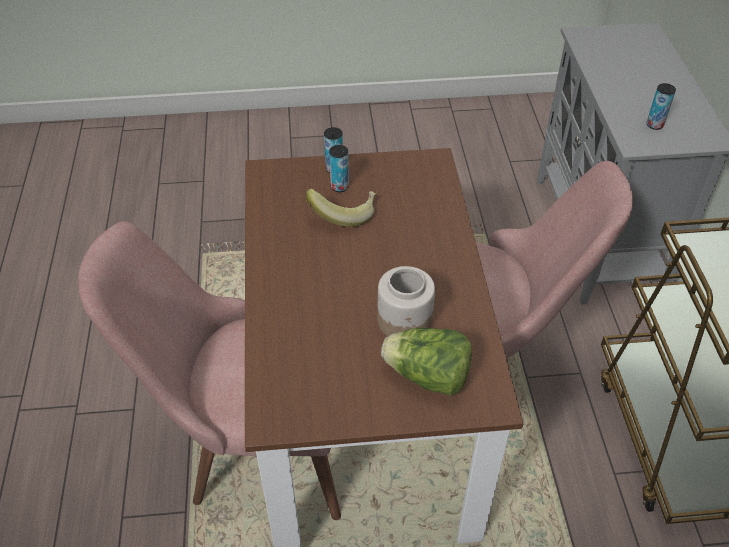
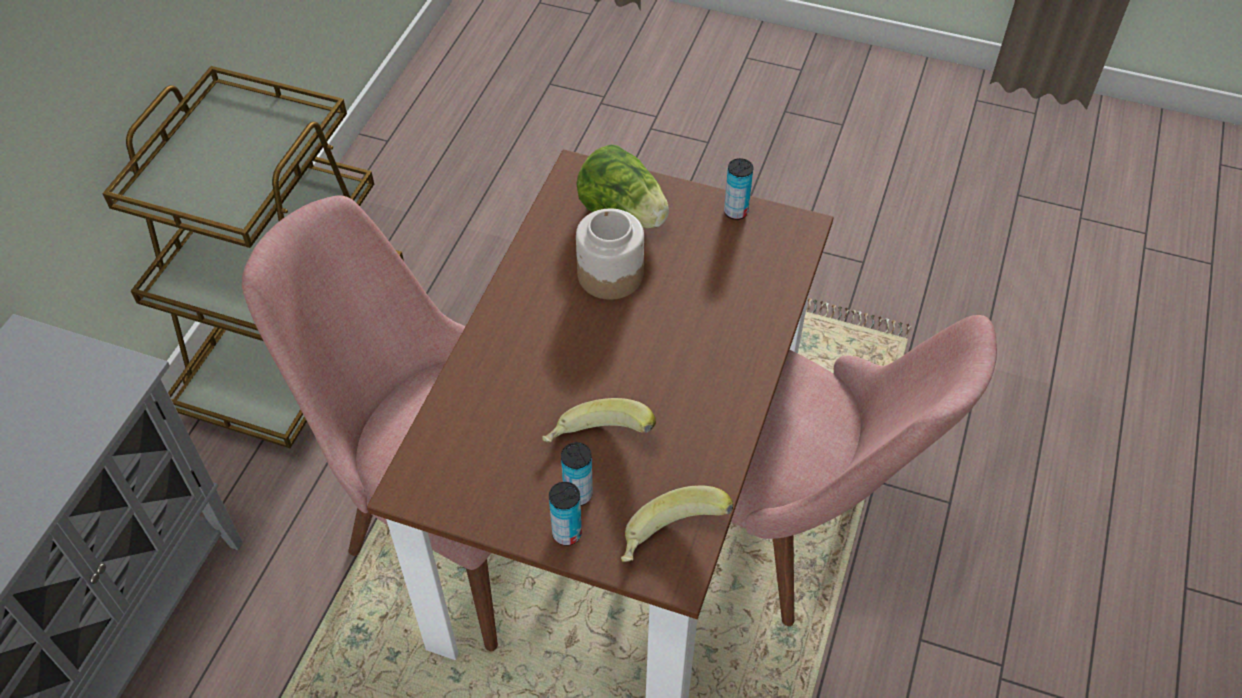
camera: 155 degrees left, 5 degrees up
(273, 183) = (672, 541): none -> banana
(654, 125) = (62, 395): can -> can (735, 212)

